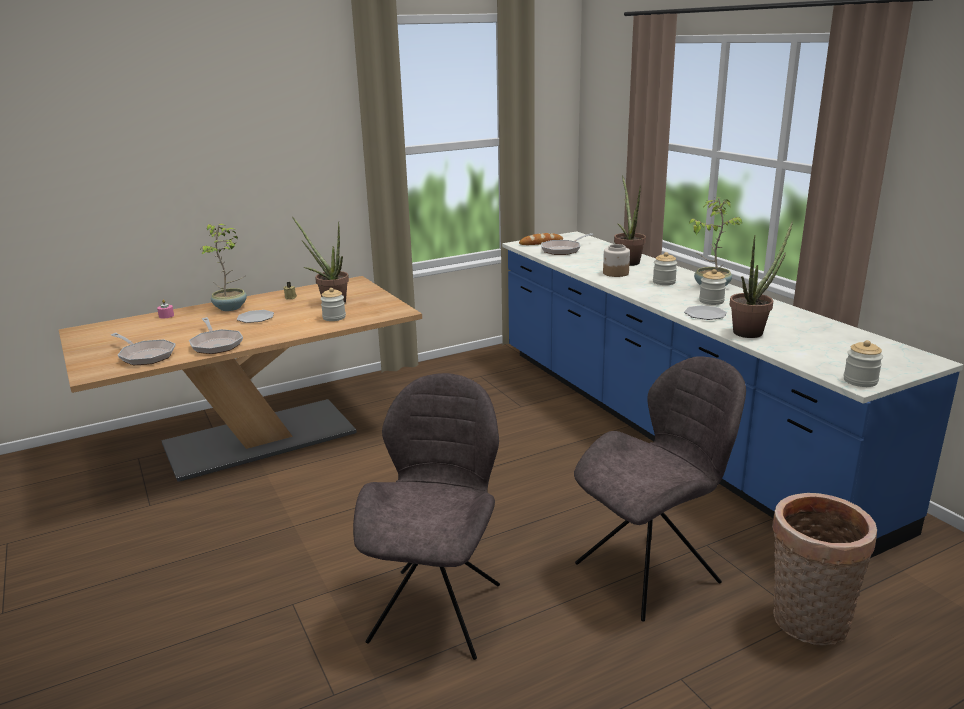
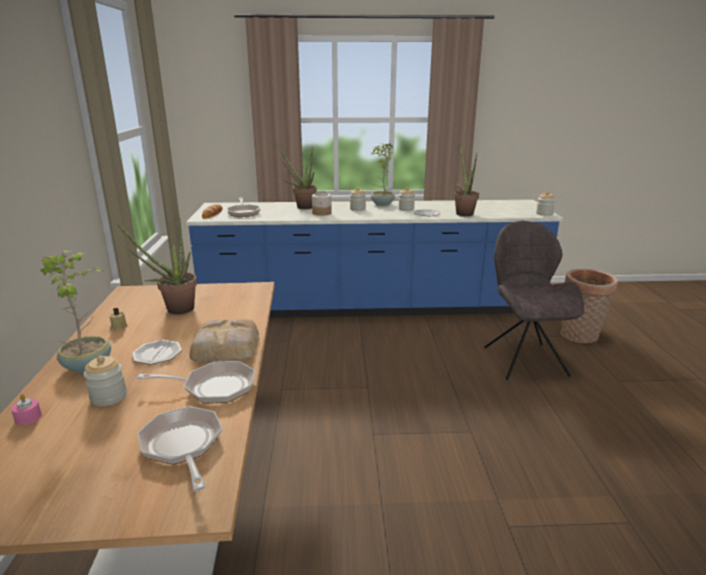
camera: 65 degrees left, 0 degrees up
(145, 355) = (183, 446): frying pan -> frying pan turned 90 degrees counterclockwise
(276, 331) = (224, 347): none -> bread
(334, 317) = (227, 315): jar -> jar (108, 397)
(438, 609) = (538, 446): grey chair -> none

